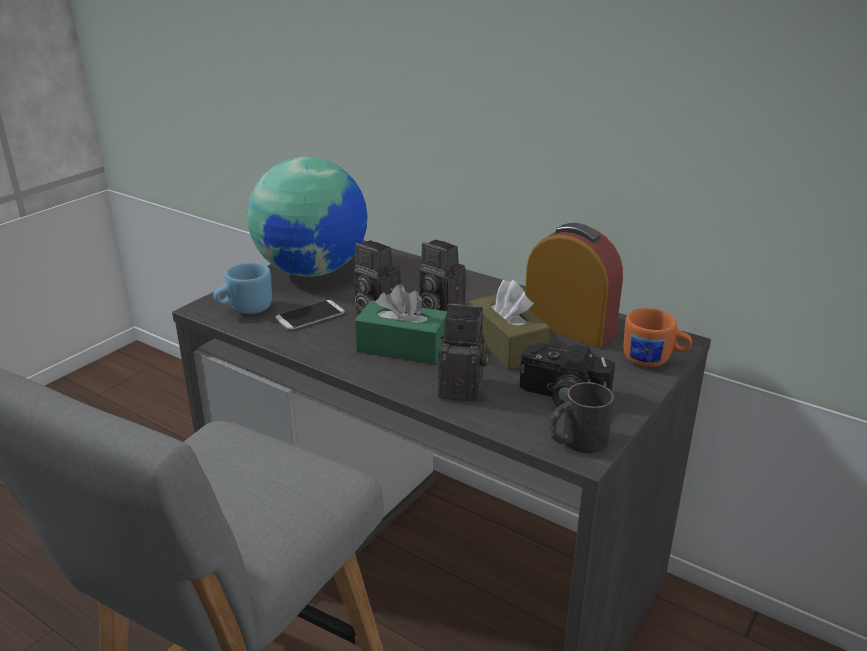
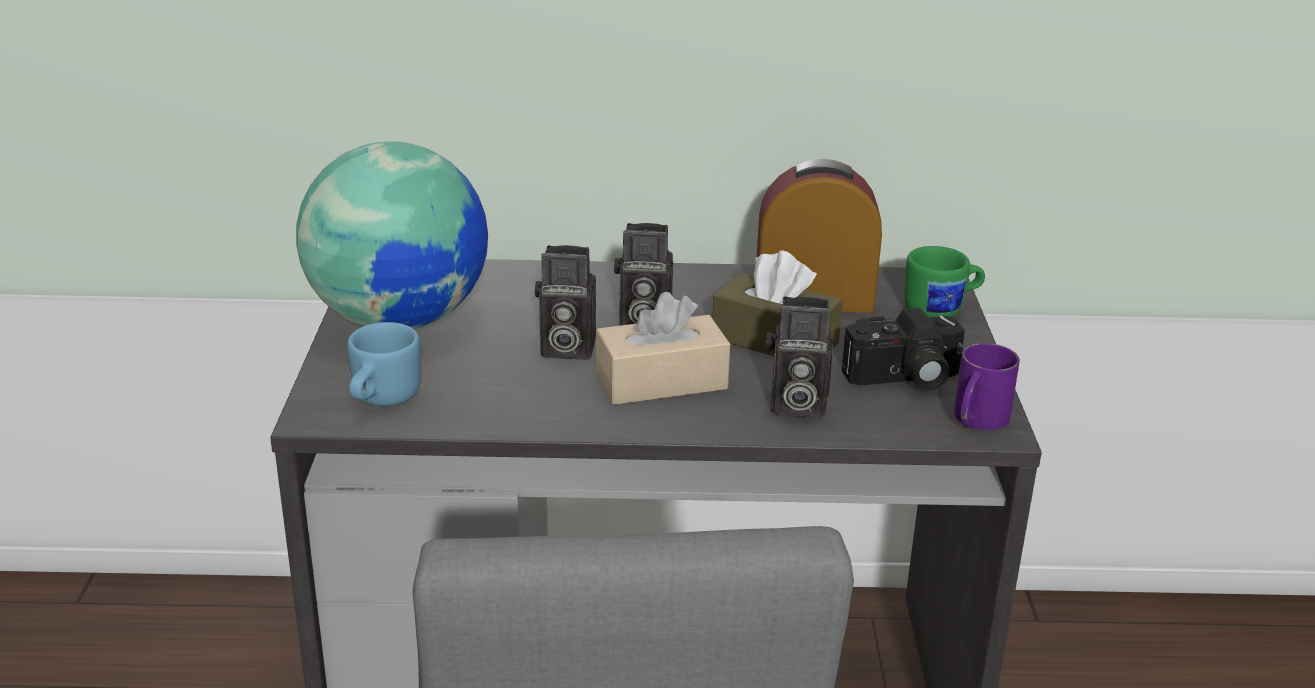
camera: 35 degrees left, 0 degrees up
(310, 316) = (486, 380): phone -> none
(403, 347) = (661, 381): green tissue box -> beige tissue box
(464, 388) = (794, 405): camera -> camera turned 150 degrees counterclockwise
(576, 441) = (976, 420): black mug -> purple mug
(653, 360) = (942, 309): orange mug -> green mug

